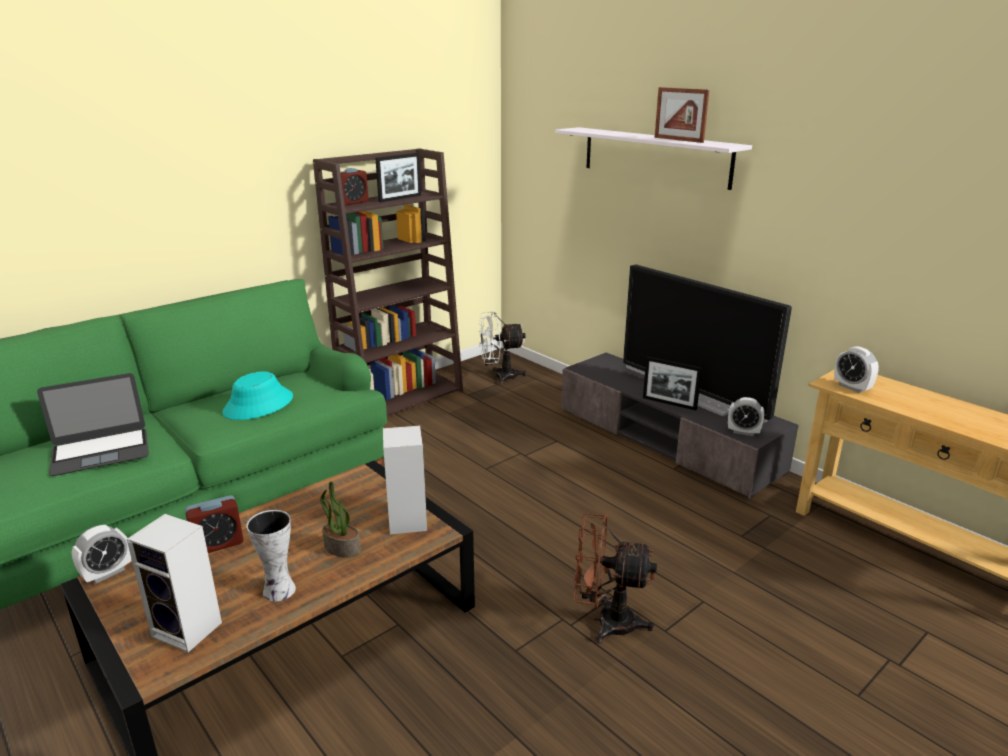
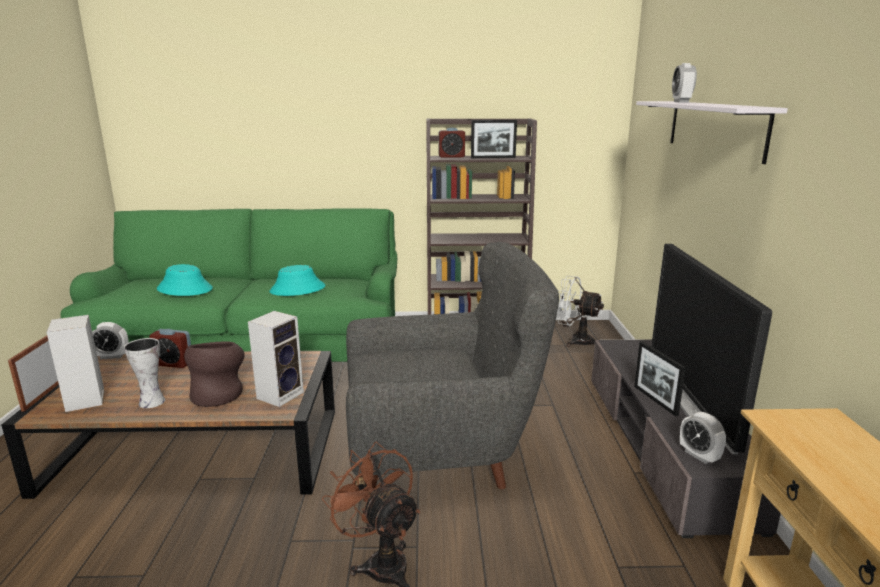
camera: 40 degrees right, 5 degrees down
(100, 451) = (185, 289): laptop -> turquoise hat
(341, 548) = (219, 394): potted plant -> brown vase
(528, 518) = (441, 453): none -> grey armchair
(678, 140) = (717, 104): picture frame -> picture frame (44, 394)
(852, 387) = (796, 433): alarm clock -> alarm clock (681, 102)

